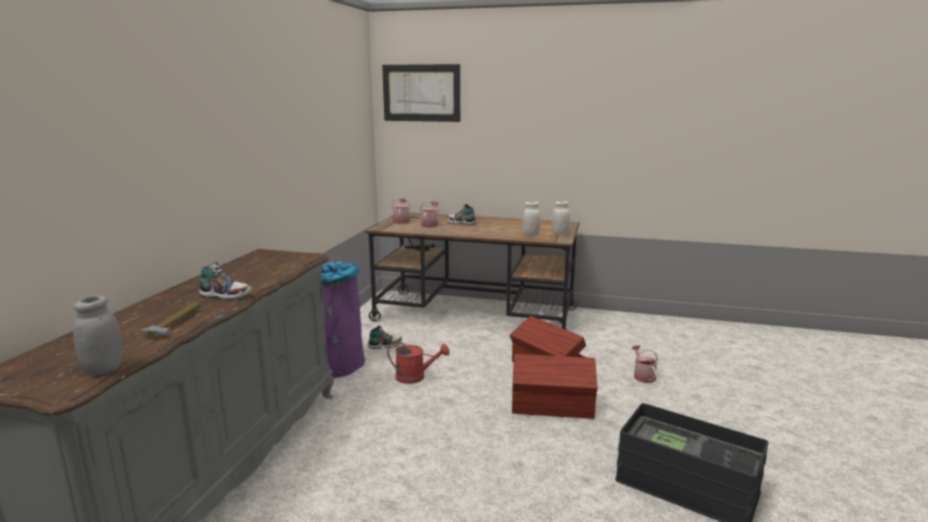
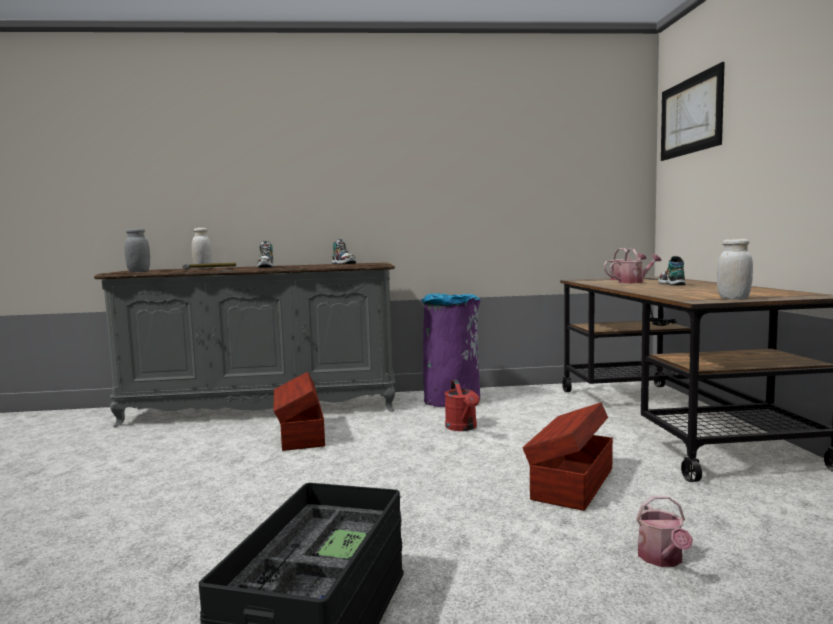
camera: 70 degrees right, 10 degrees down
(385, 345) = (516, 405): shoe -> shoe (343, 264)
(531, 235) = (689, 295): white jar -> white jar (203, 268)
(553, 407) = (467, 500): brown storage box -> brown storage box (300, 435)
(643, 376) = (662, 559): watering can -> watering can turned 120 degrees clockwise

